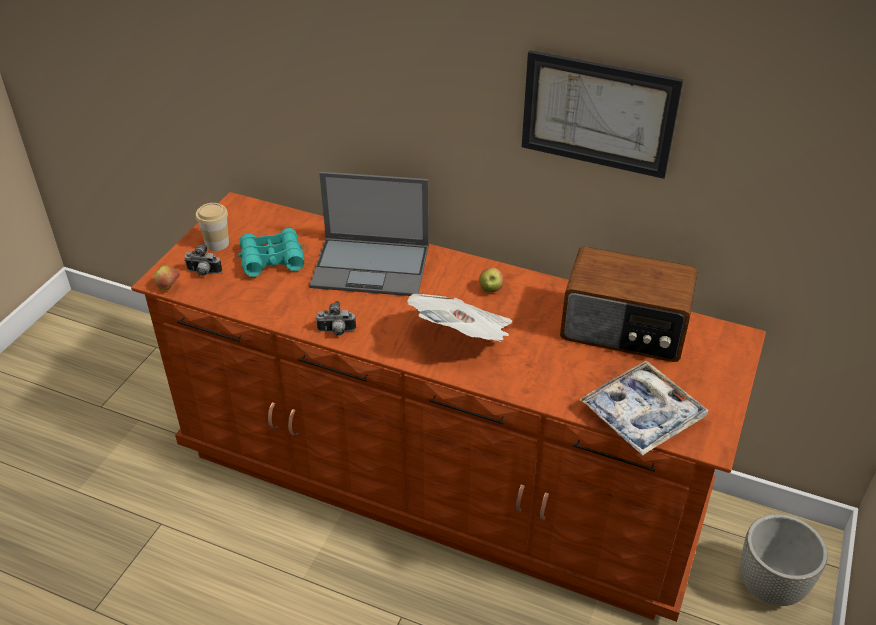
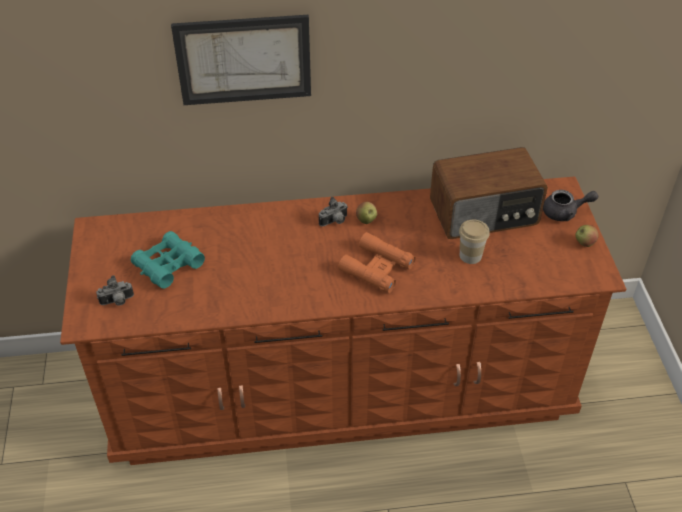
camera: 30 degrees left, 5 degrees up
(169, 287) = (97, 327): apple -> apple (584, 243)
(217, 243) = (106, 270): cup -> cup (470, 255)
(336, 332) = (276, 306): camera -> camera (334, 222)
(372, 266) = (258, 238): laptop -> none
(463, 337) = (377, 268): newspaper -> orange binoculars
(598, 113) = (431, 51): picture -> picture (244, 59)
(642, 415) = (544, 274): tray -> none
(720, 363) = (565, 212): none -> grey teapot
(771, 586) = (614, 358): grey planter -> none

